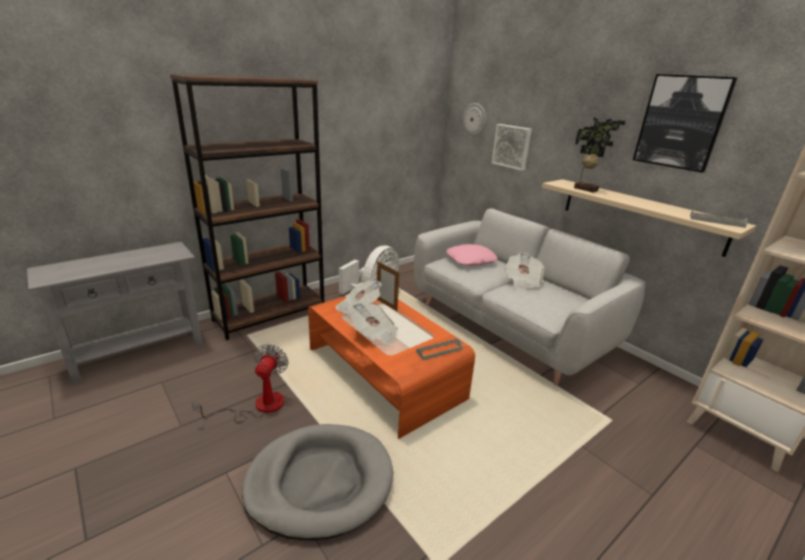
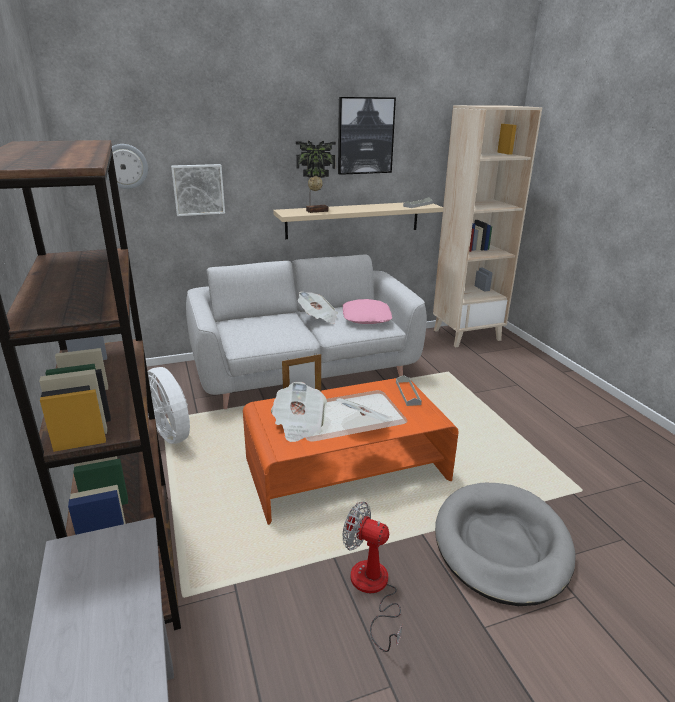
camera: 70 degrees left, 0 degrees up
(471, 260) = (250, 328): pink pillow -> pink pillow (366, 317)

